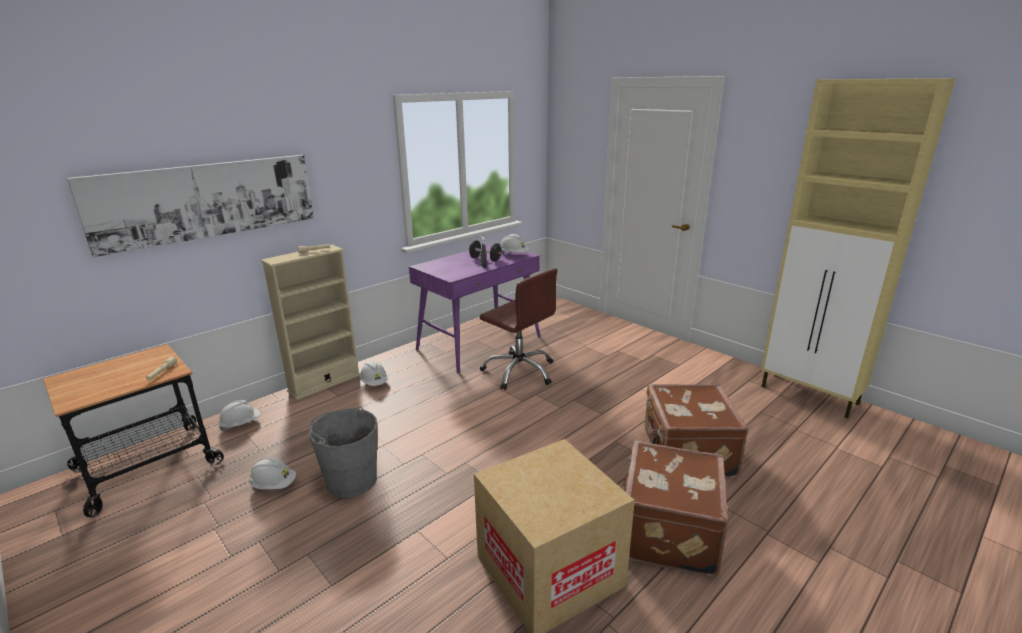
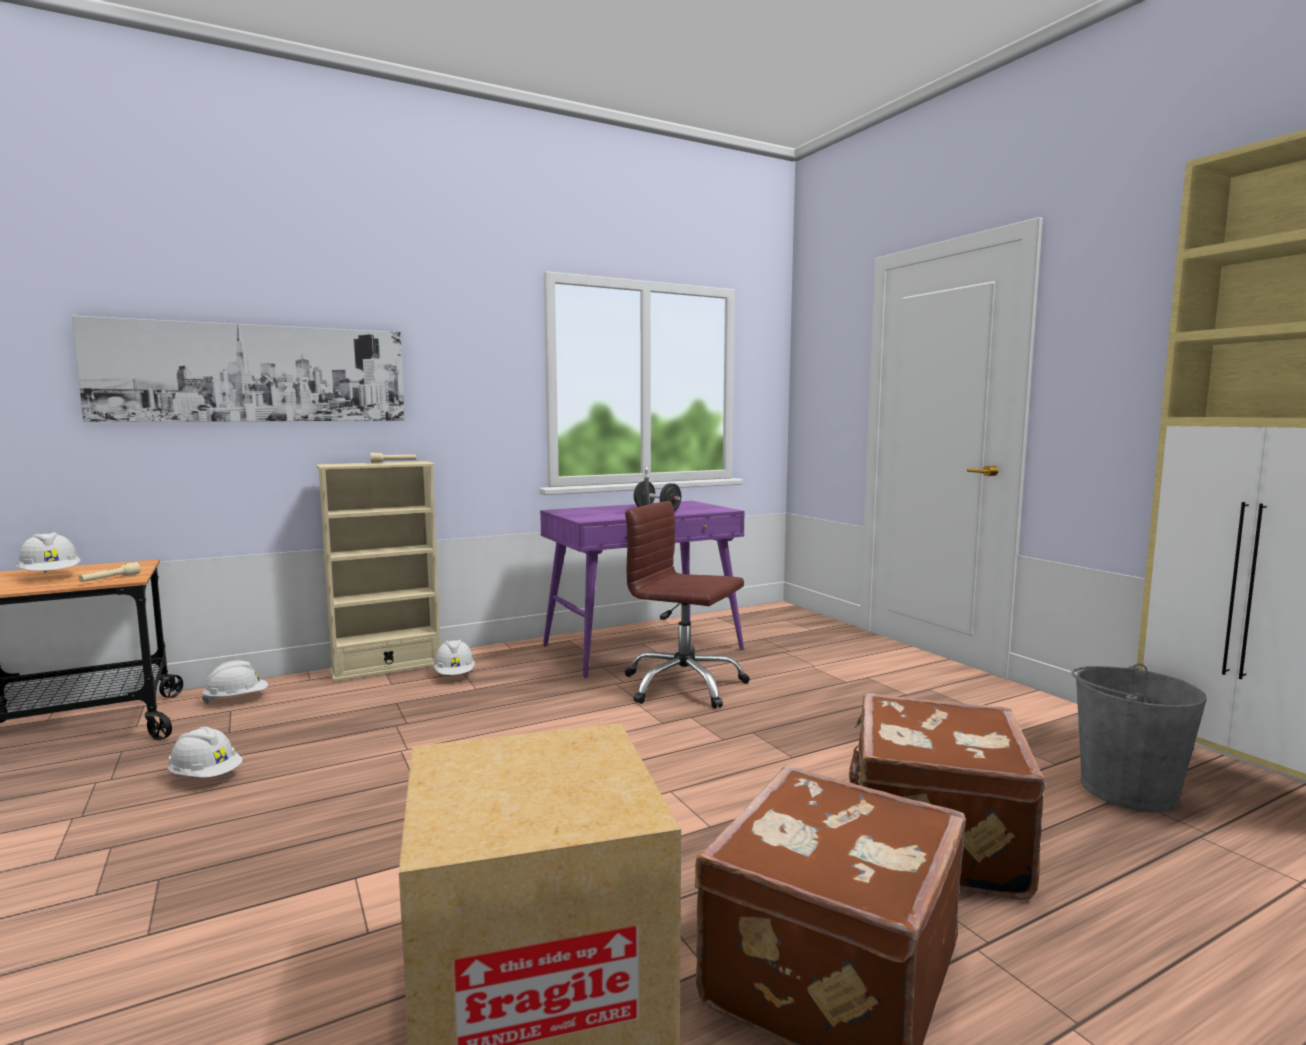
camera: 15 degrees right, 15 degrees down
(351, 480) = (317, 788): grey bucket -> grey bucket (1127, 789)
(513, 254) = (705, 508): white hard hat -> white hard hat (51, 576)
(519, 371) = (683, 685): brown office chair -> brown office chair turned 150 degrees clockwise

